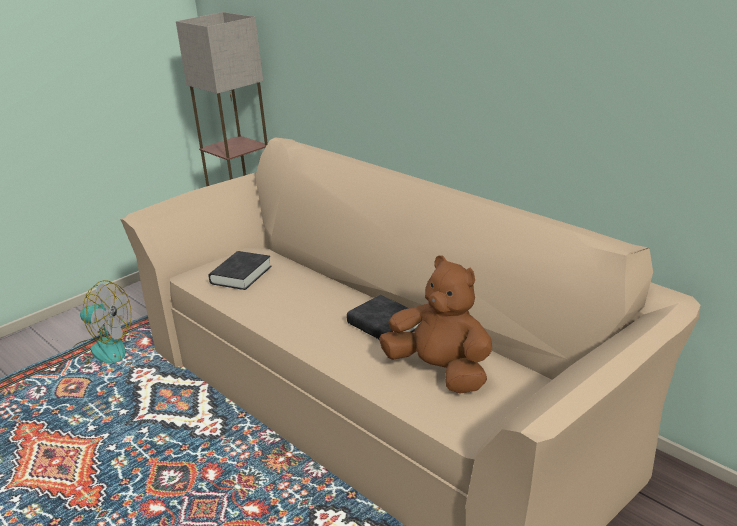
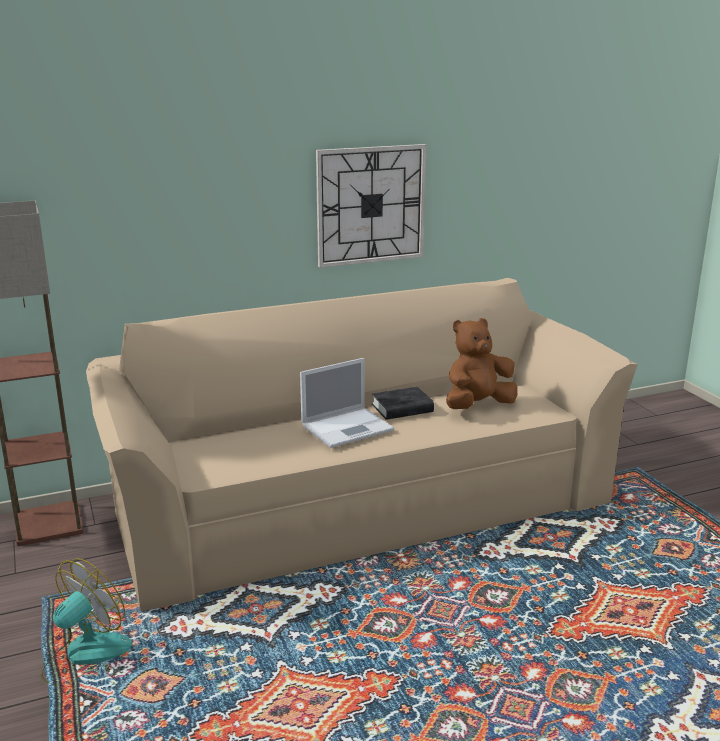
camera: 70 degrees left, 5 degrees down
(241, 275) = (235, 451): black book -> none
(316, 309) = (348, 427): none -> laptop
(503, 87) = (371, 205): none -> wall clock

